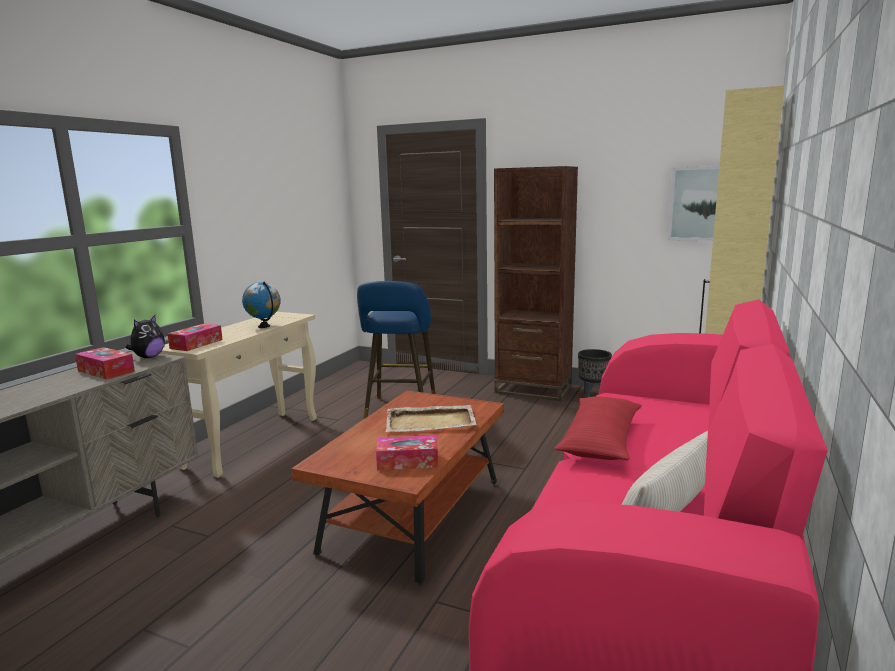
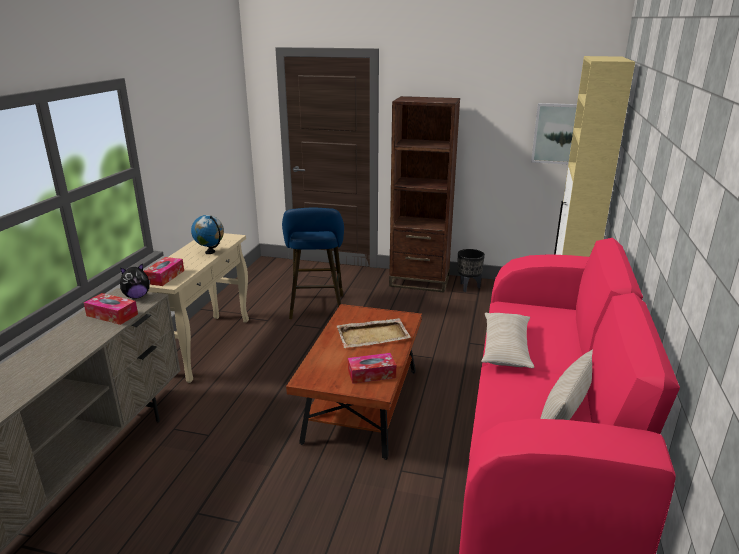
camera: 10 degrees left, 10 degrees up
(148, 357) = (137, 296): plush toy -> plush toy turned 45 degrees clockwise
(600, 440) = (506, 348): red pillow -> beige pillow

